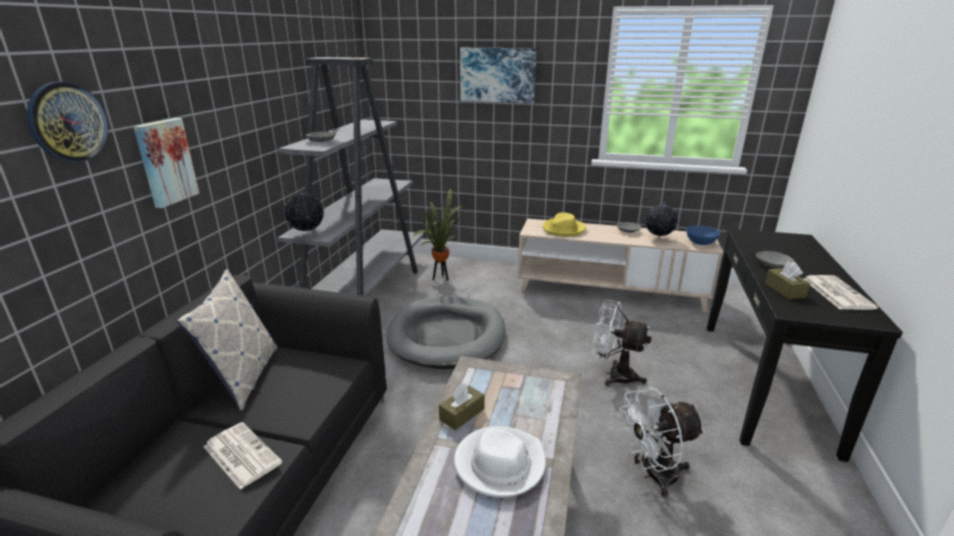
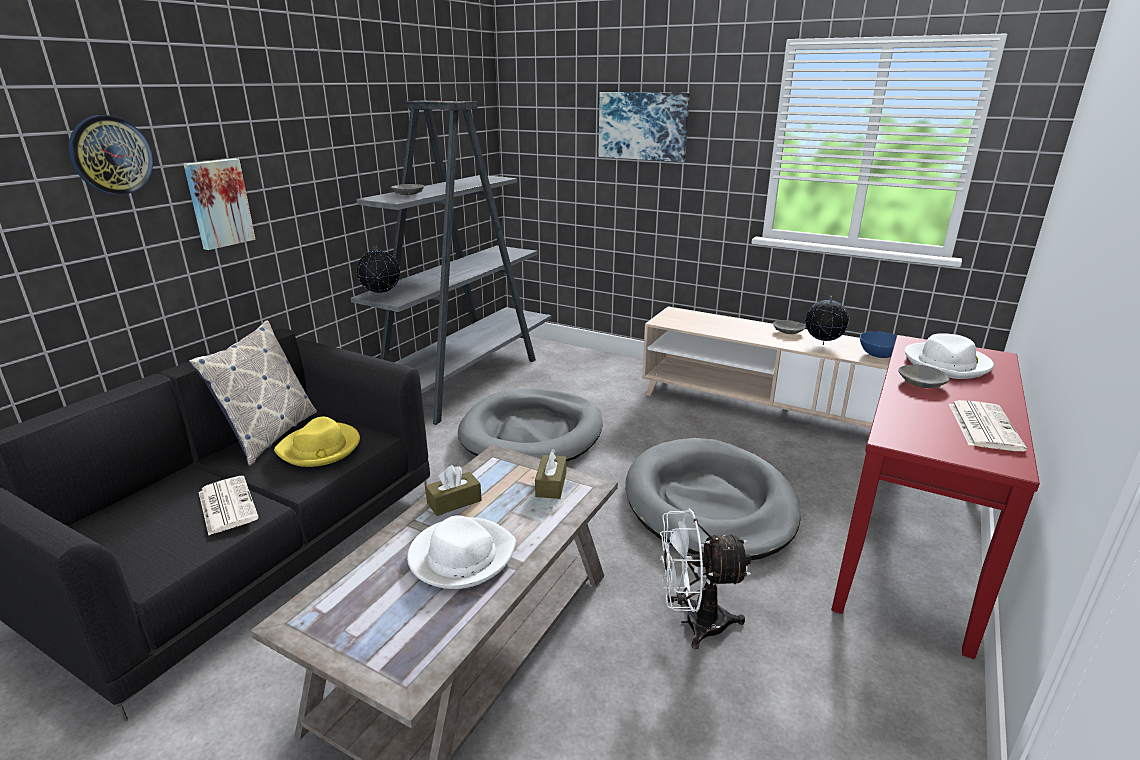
camera: 15 degrees right, 0 degrees up
(442, 278) = (559, 370): potted plant -> none
(564, 229) = (704, 323): yellow hat -> yellow hat (320, 448)
(614, 375) = (709, 504): white fan -> grey dog bed
(765, 383) = (912, 545): black console table -> red console table
(776, 247) = (947, 364): none -> white hat
(784, 290) = (909, 414): brown tissue box -> brown tissue box (551, 484)

